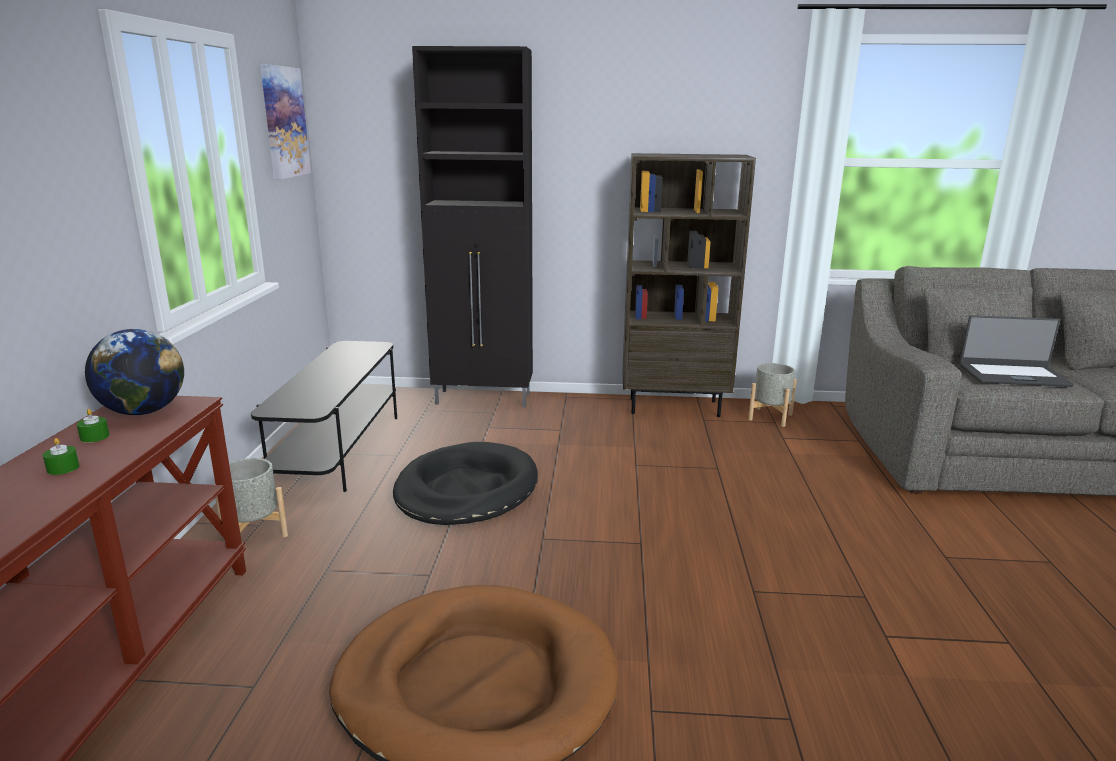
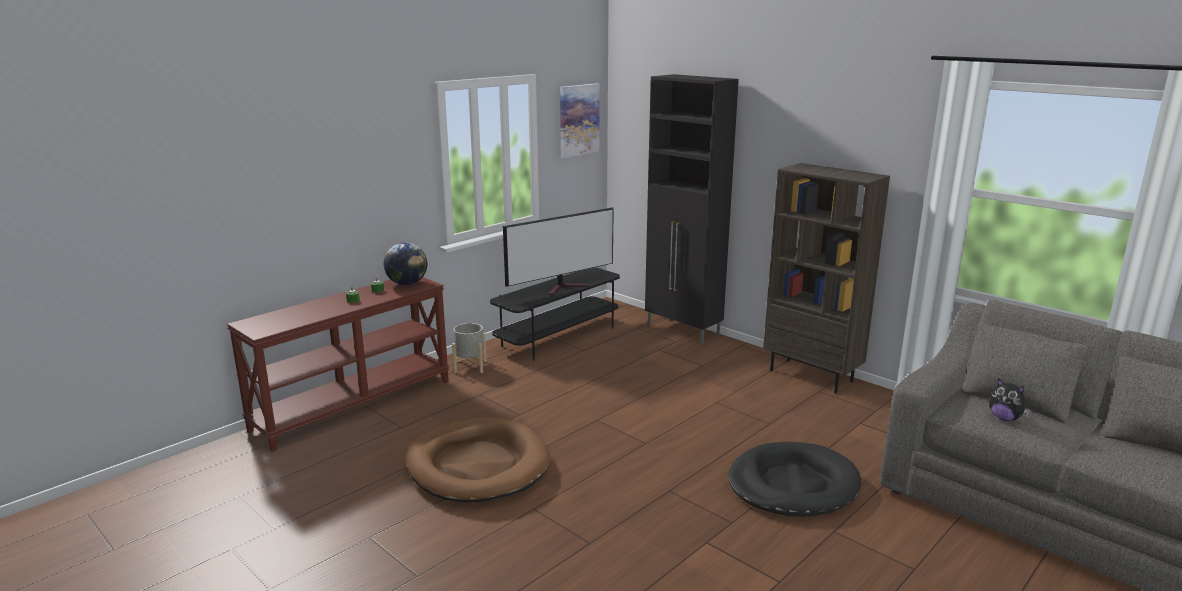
camera: 40 degrees right, 0 degrees up
(343, 372) = (565, 287): none -> television
(466, 490) = (594, 381): black dog bed -> black dog bed (792, 484)
(770, 417) = (879, 406): grey planter -> none
(1013, 375) = (1005, 418): laptop -> plush toy

